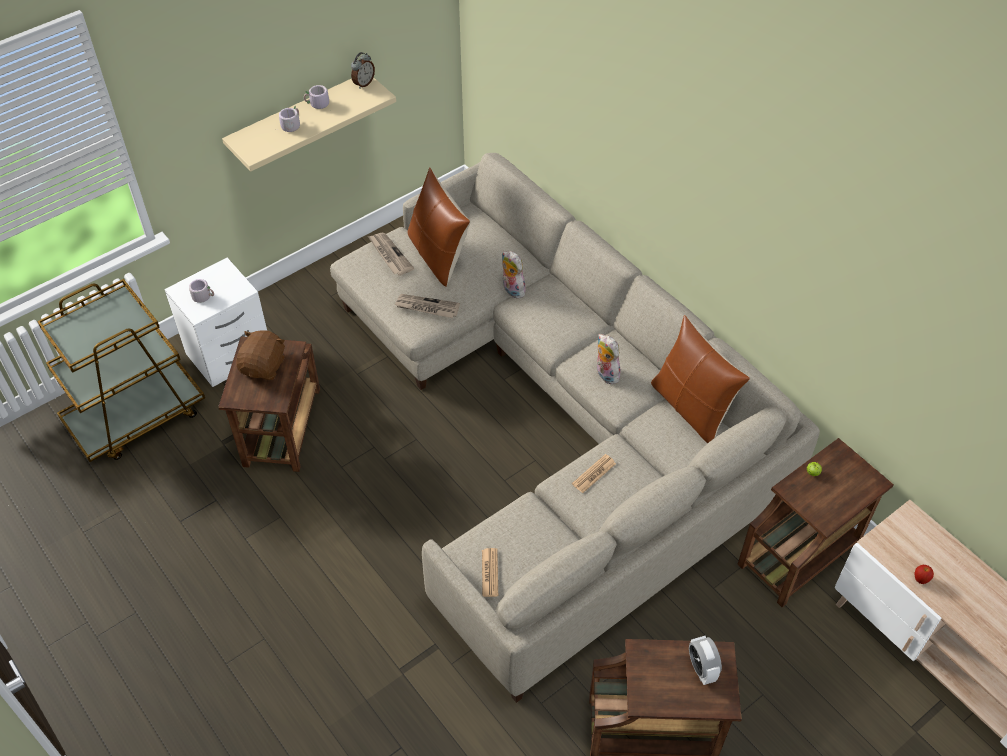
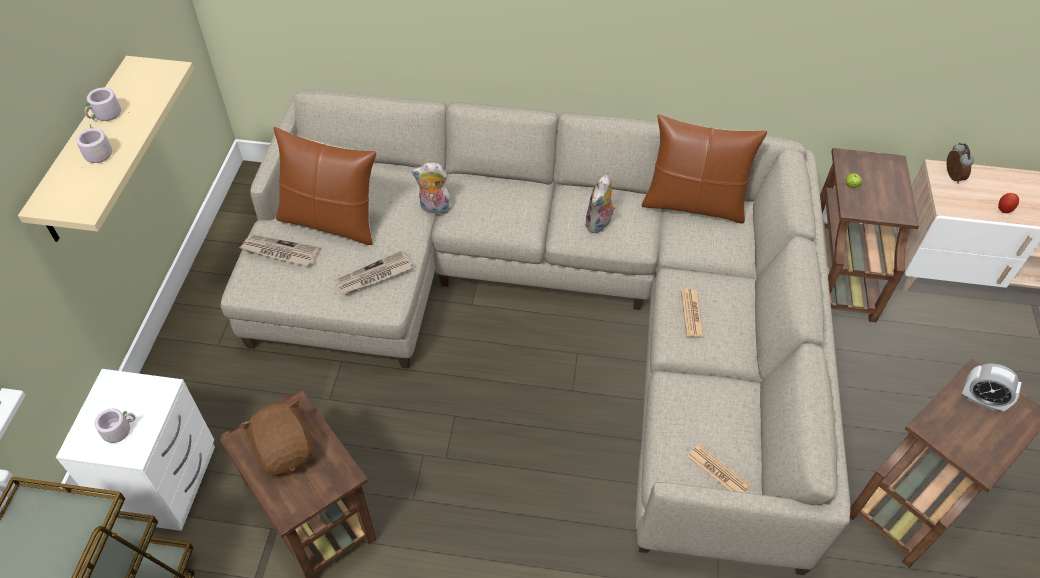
camera: 45 degrees left, 0 degrees up
(363, 83) = (137, 68): alarm clock -> alarm clock (951, 176)
(605, 374) = (599, 224): plush toy -> plush toy turned 75 degrees counterclockwise

